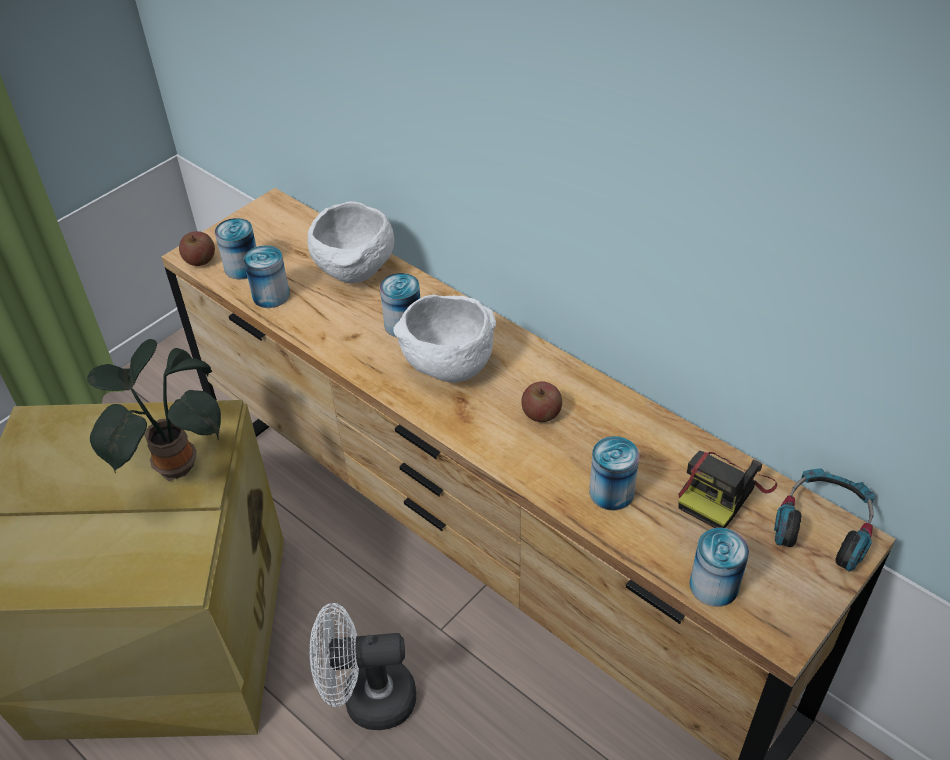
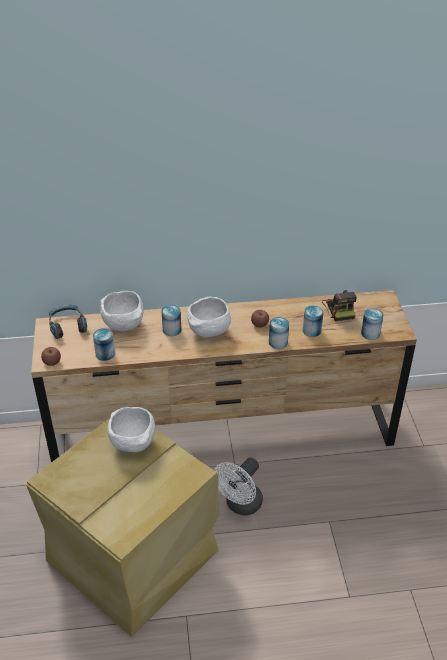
camera: 50 degrees left, 5 degrees down
(174, 463) = (134, 444): potted plant -> white bowl
(242, 267) = (75, 353): can -> can (278, 342)
(823, 526) = (374, 299): headphones -> headphones (67, 326)

